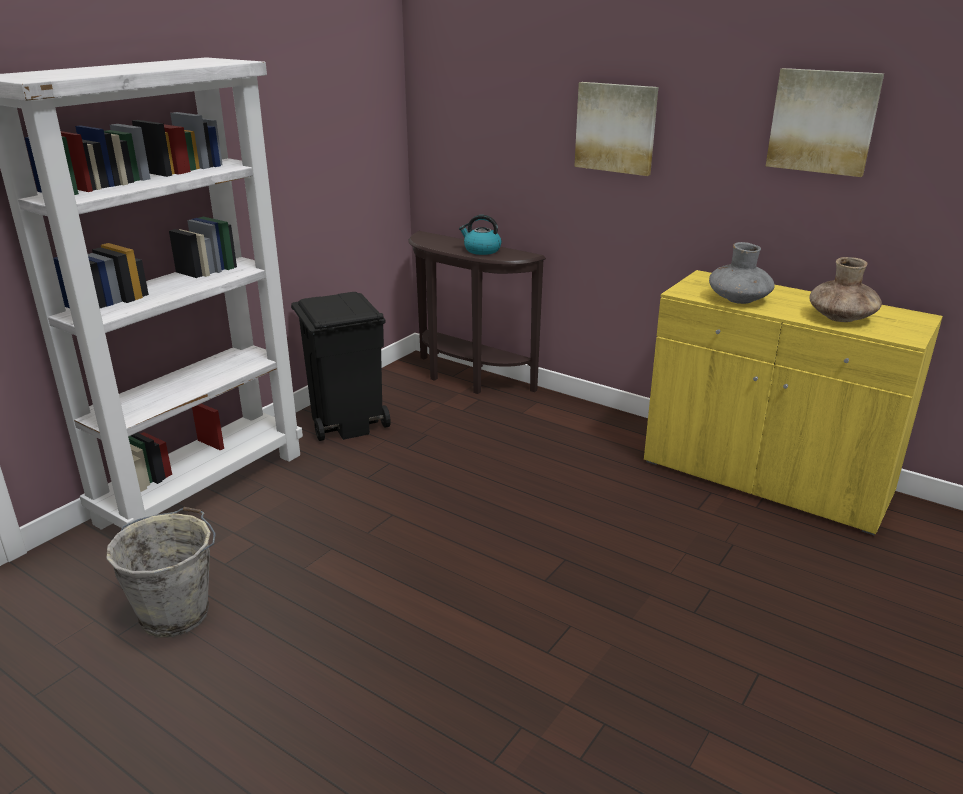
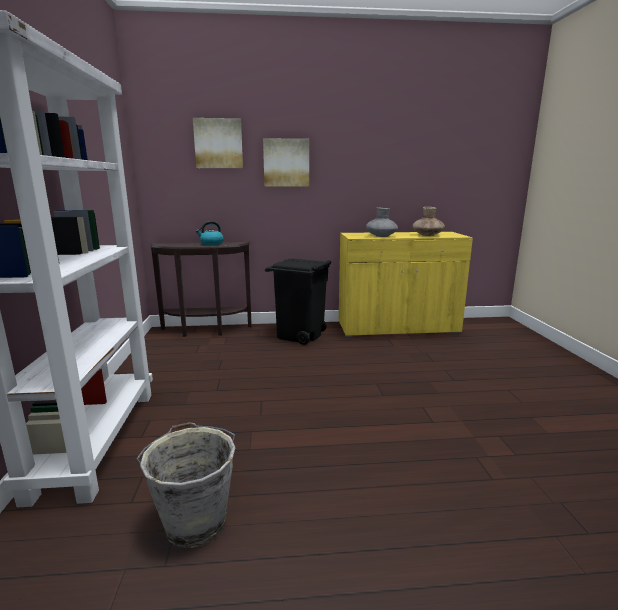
camera: 40 degrees left, 10 degrees down
(346, 422) = (159, 370): black trash can -> black trash can (299, 335)
(823, 121) = (392, 150): picture -> picture (218, 143)

